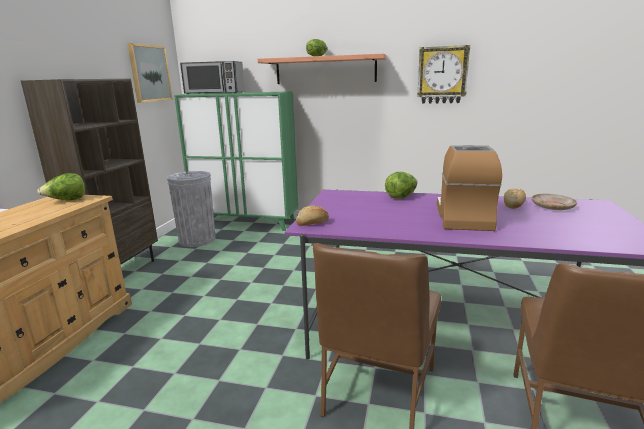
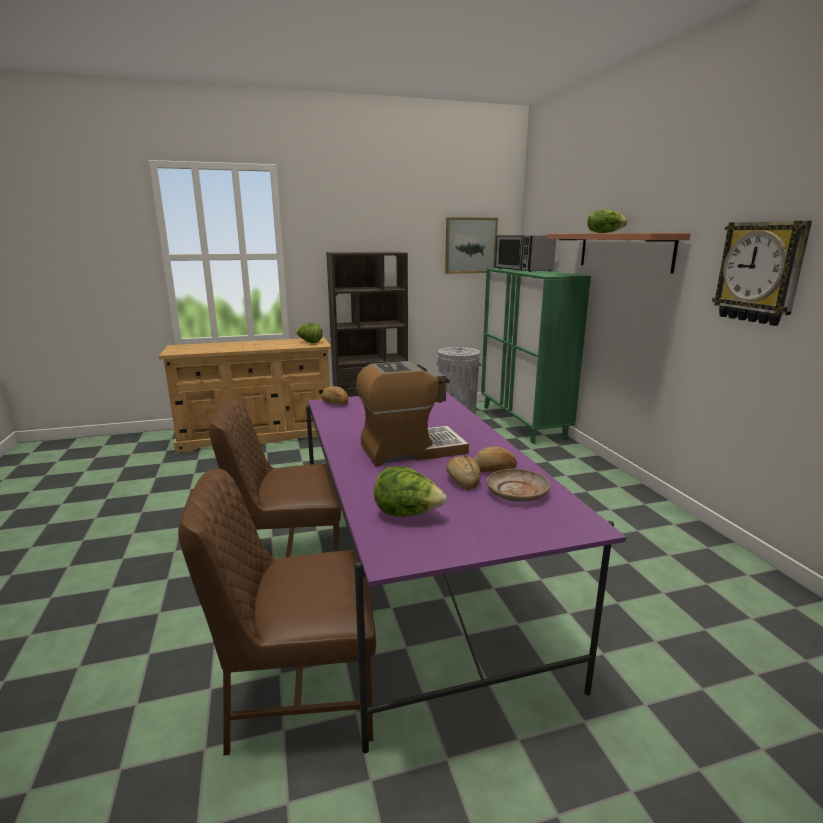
camera: 60 degrees right, 0 degrees up
(401, 197) = (456, 418): lettuce -> lettuce (407, 514)
(531, 214) = (462, 481): none -> bread

